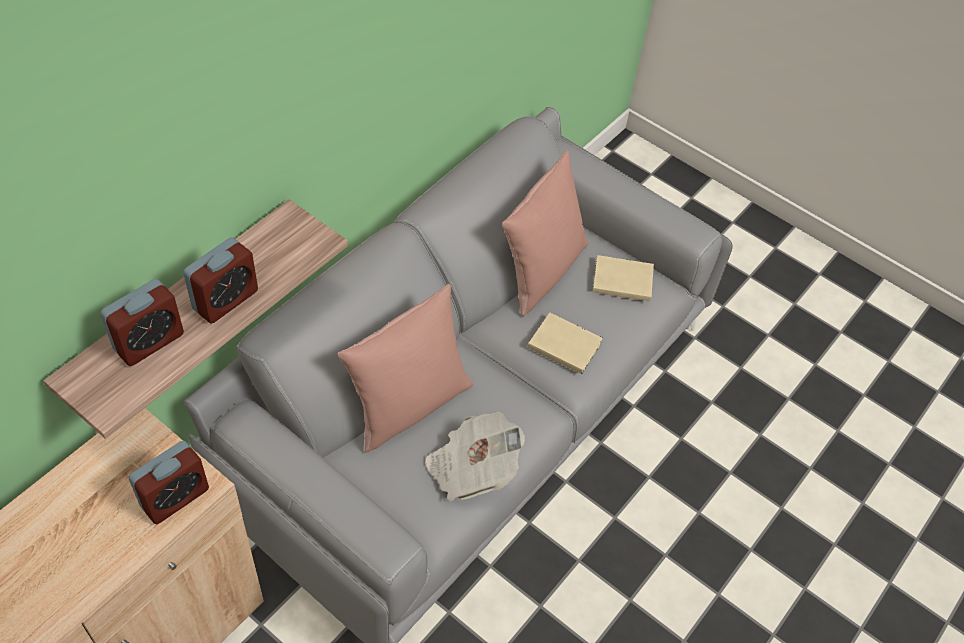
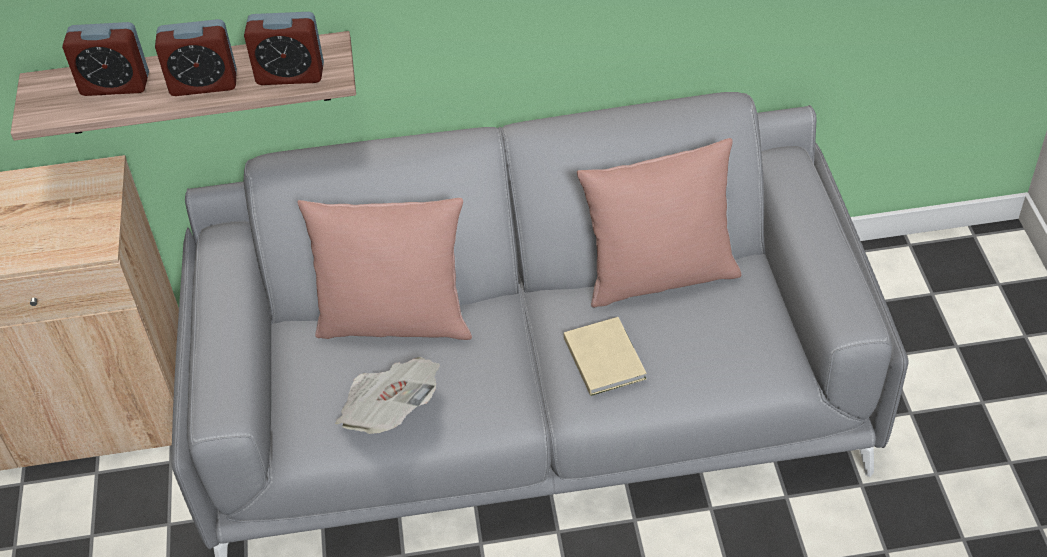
camera: 50 degrees right, 5 degrees down
(175, 497) = (68, 241): alarm clock -> alarm clock (290, 75)
(621, 279) = (740, 332): beige book -> none

